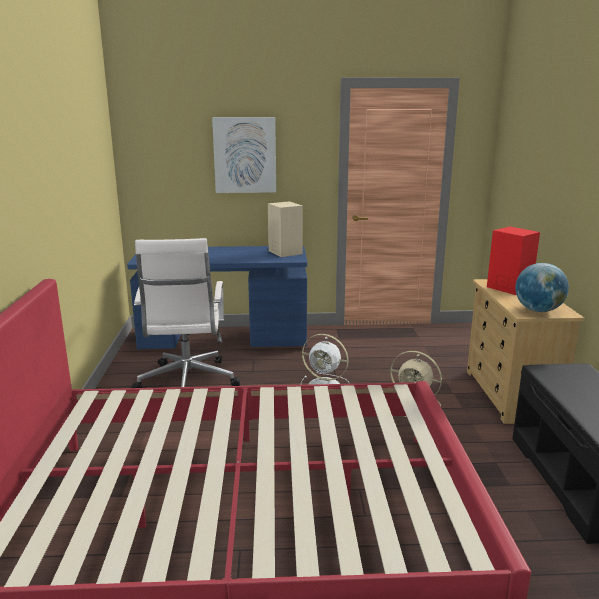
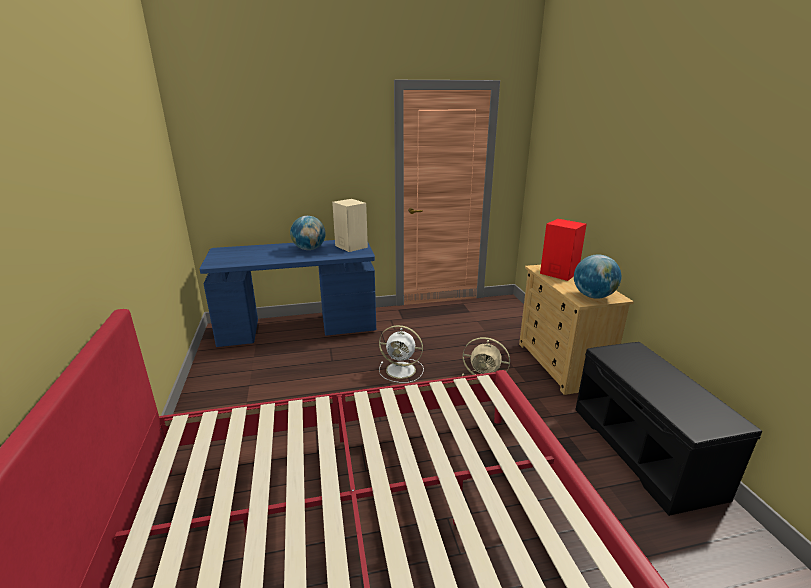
camera: 10 degrees left, 5 degrees up
(187, 383) = (271, 380): white office chair -> none
(240, 253) = (309, 249): none -> globe
(245, 155) = (306, 155): picture -> none

